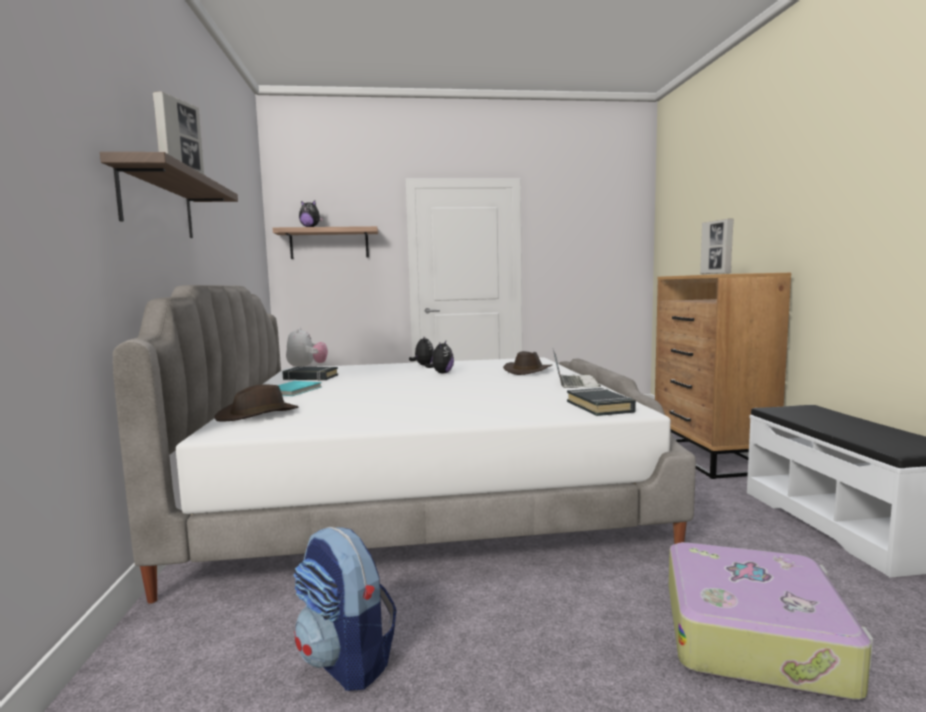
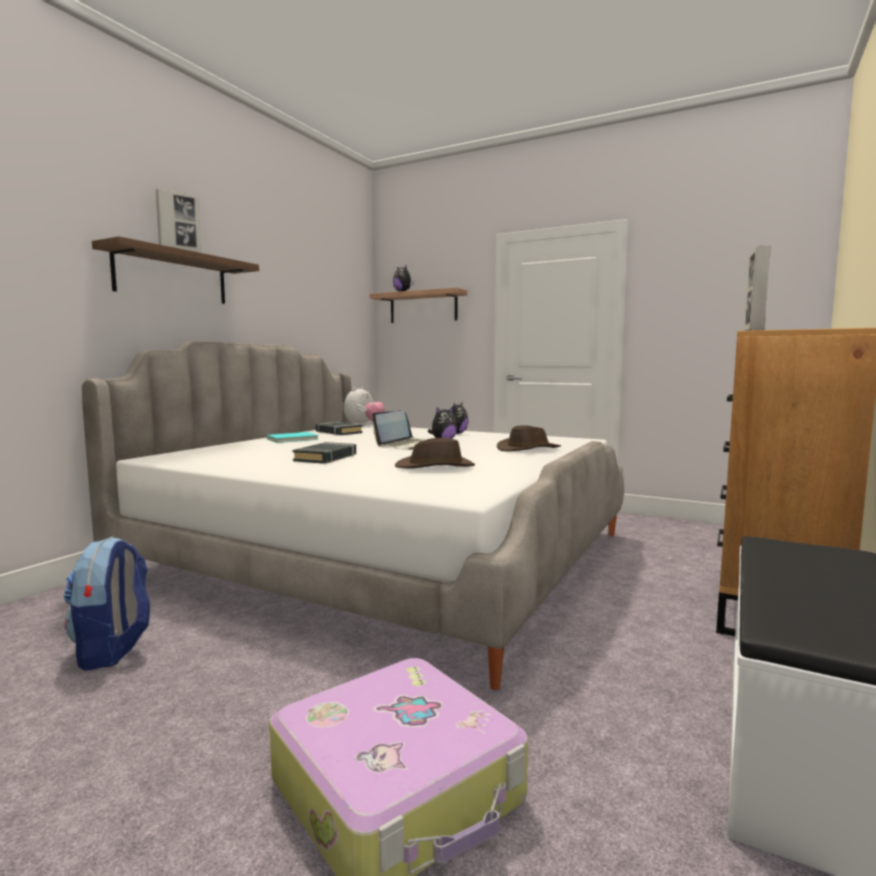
camera: 35 degrees right, 0 degrees up
(258, 414) = (213, 451): brown hat -> brown hat (435, 467)
(574, 383) = (522, 465): laptop -> laptop (406, 445)
(600, 407) = (452, 488): black book -> black book (326, 458)

